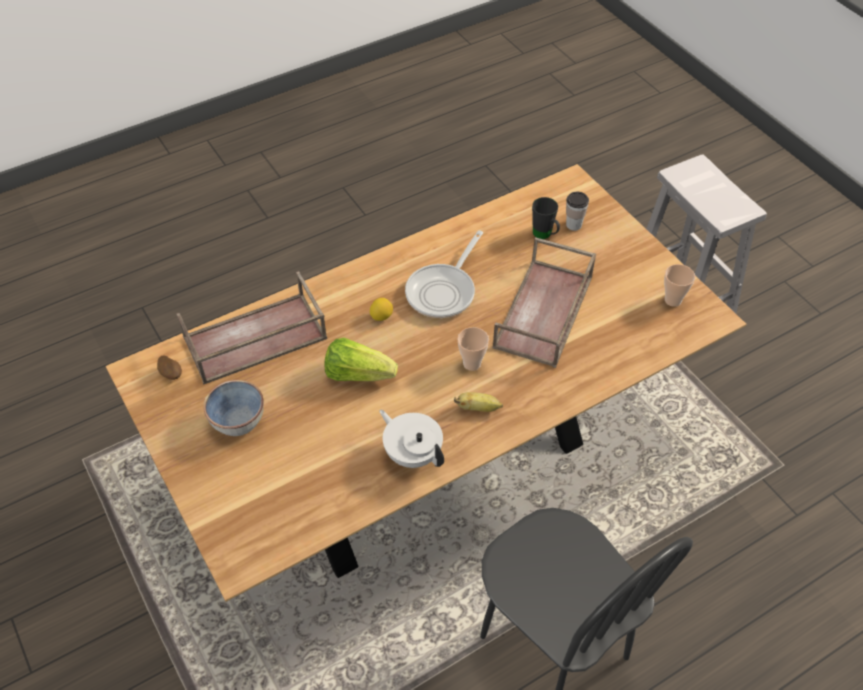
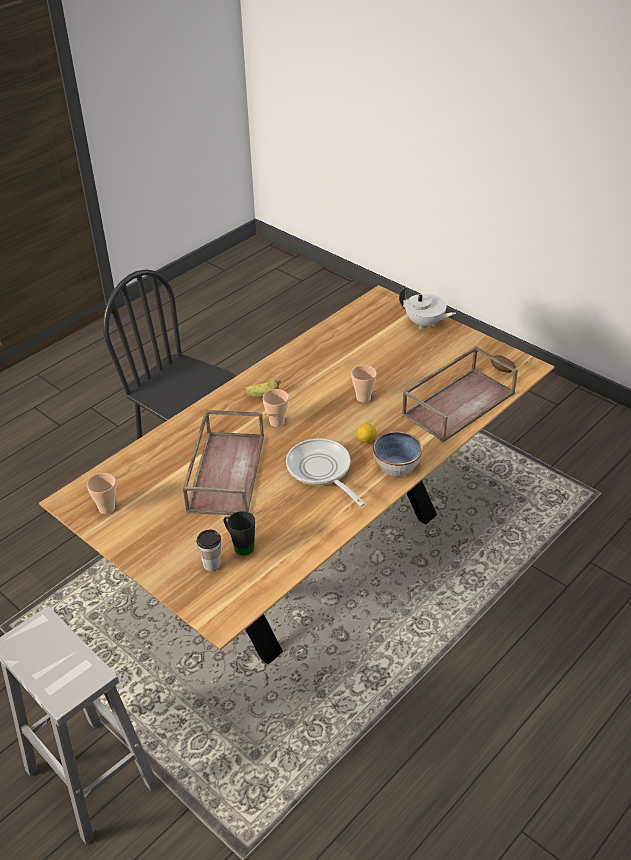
camera: 165 degrees right, 10 degrees down
(237, 421) = (432, 355): bowl -> bowl (397, 466)
(358, 374) = (363, 398): lettuce -> cup
(412, 453) = (300, 362): white teapot -> white teapot (425, 323)
(444, 291) = (321, 471): frying pan -> frying pan turned 45 degrees counterclockwise

